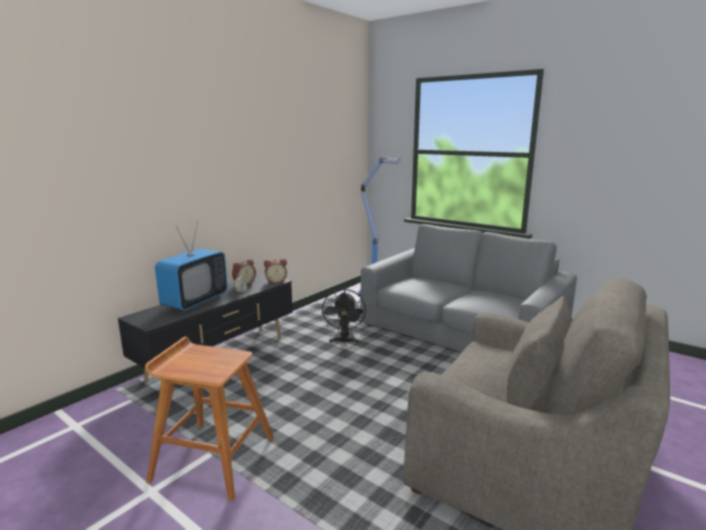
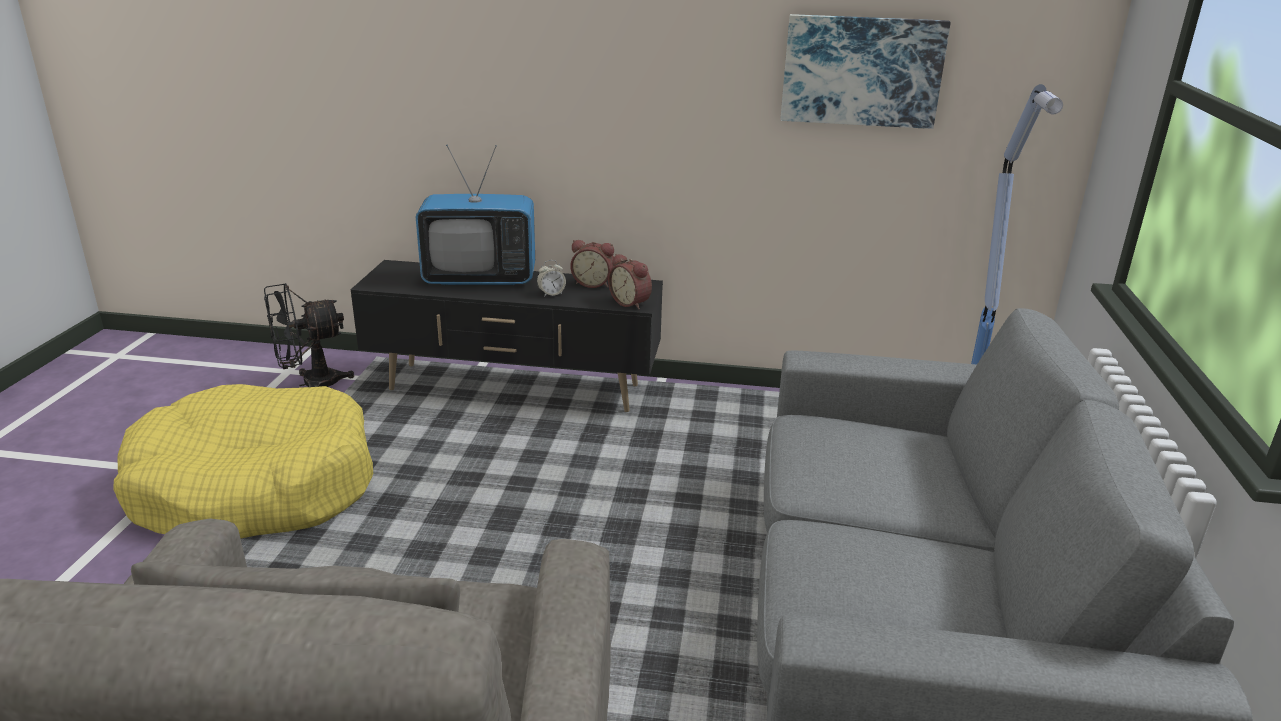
camera: 60 degrees right, 10 degrees up
(213, 458) = (255, 487): brown stool -> yellow dog bed
(312, 162) = (861, 71): none -> picture
(344, 341) = (681, 479): black fan -> black fan (310, 384)

